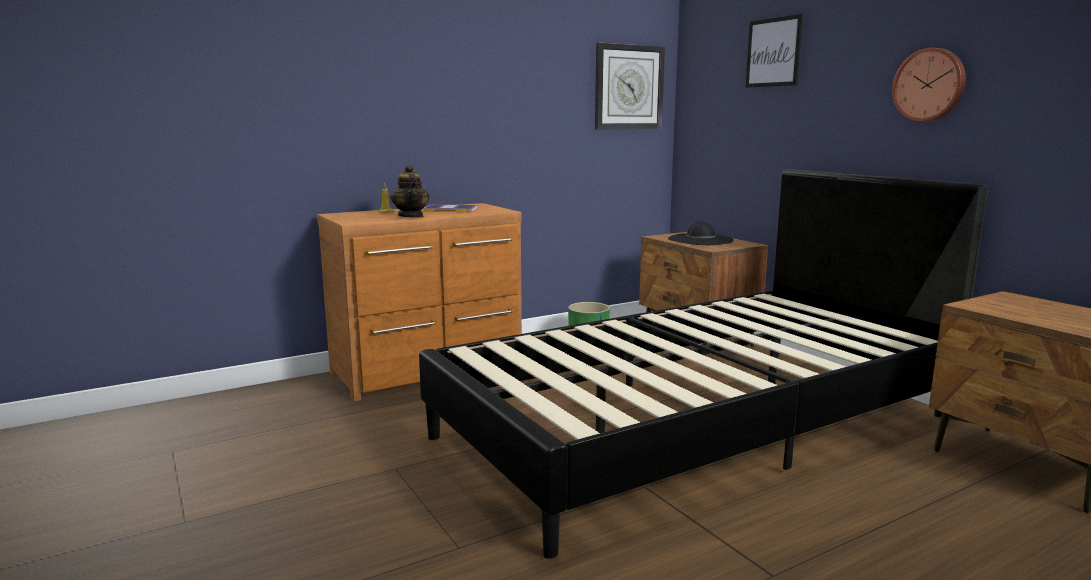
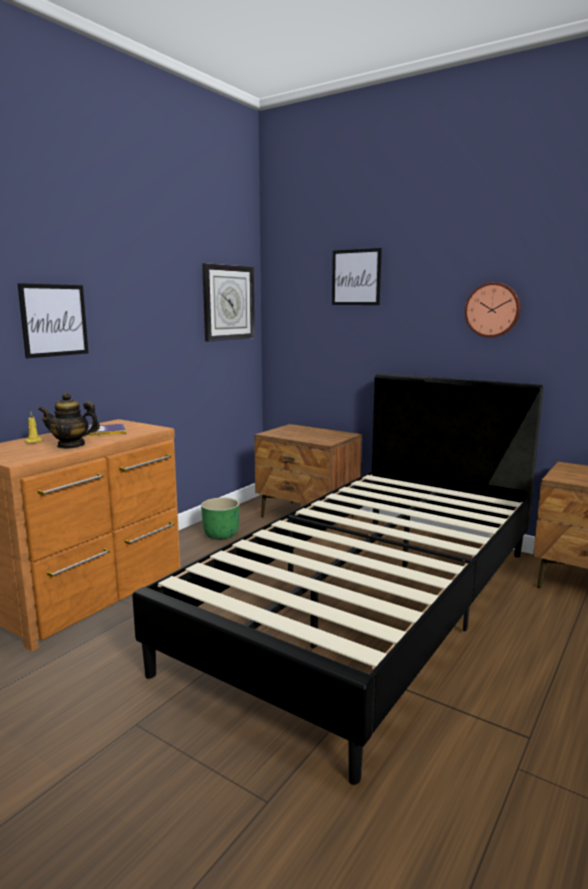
camera: 25 degrees left, 0 degrees up
(411, 216) = (71, 445): teapot -> teapot turned 135 degrees clockwise
(421, 99) = (54, 320): none -> picture
(700, 240) = (306, 433): black hat -> none

